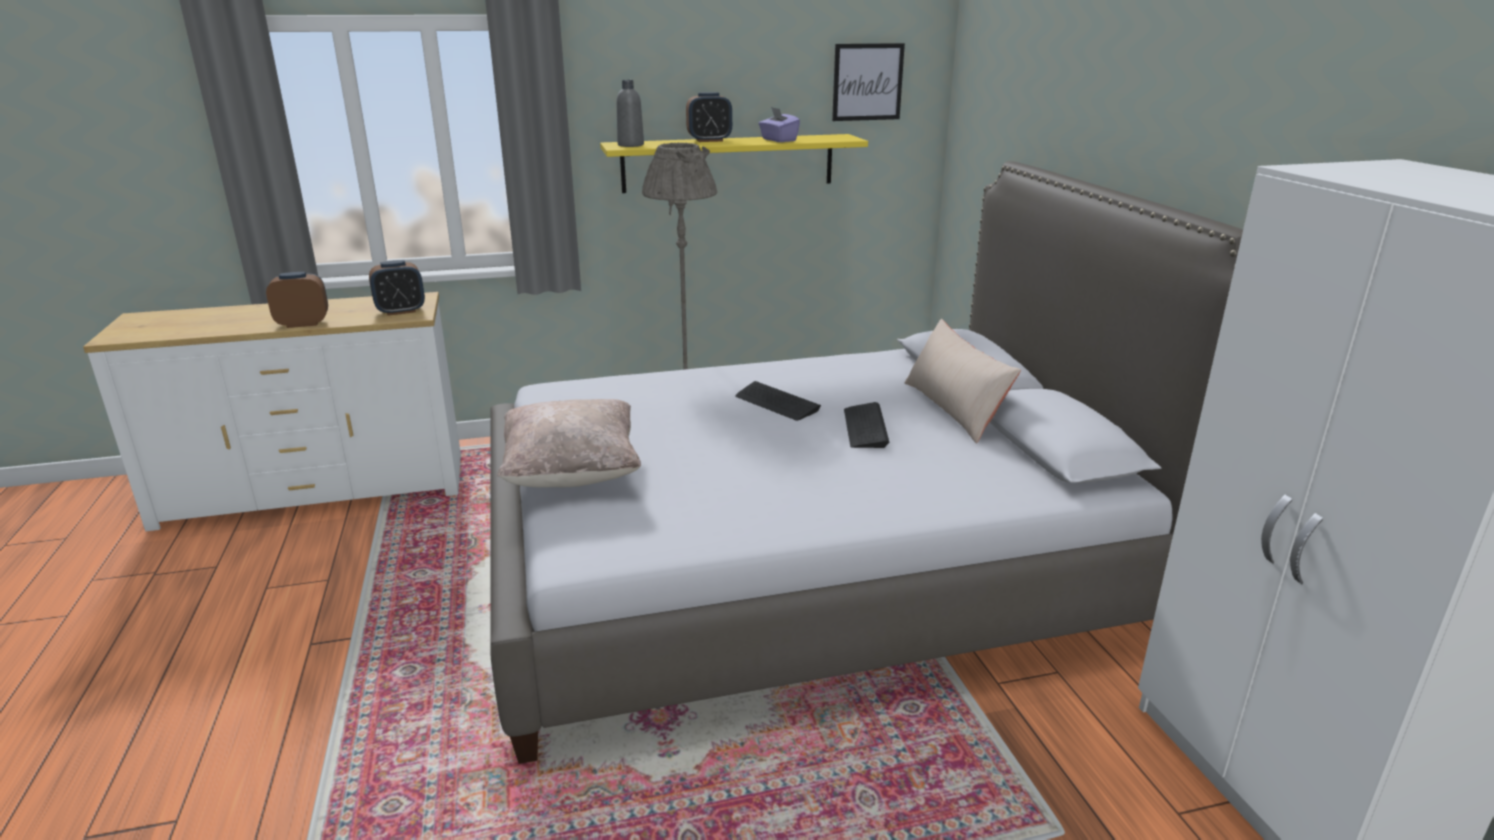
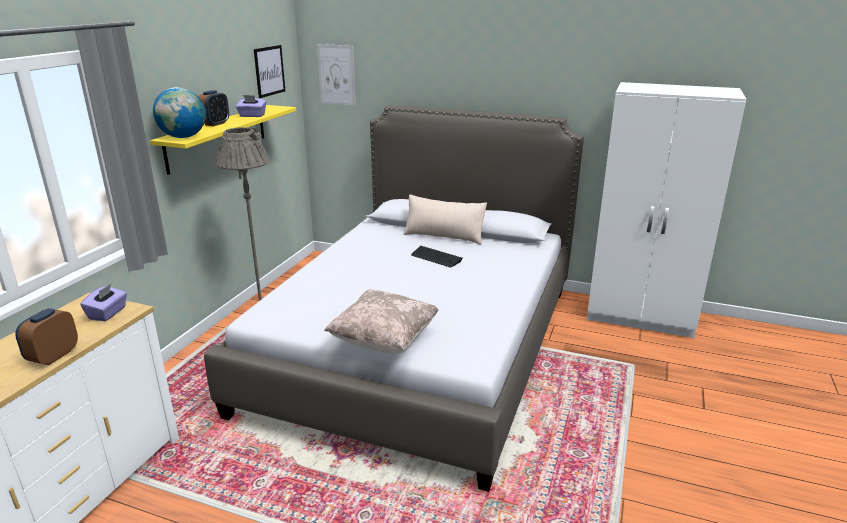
camera: 55 degrees left, 0 degrees up
(401, 311) = (108, 313): alarm clock -> purple tissue box
(630, 145) = (183, 137): grey bottle -> globe
(776, 403) = (381, 266): keyboard -> none
(981, 101) = (336, 75): none -> picture

